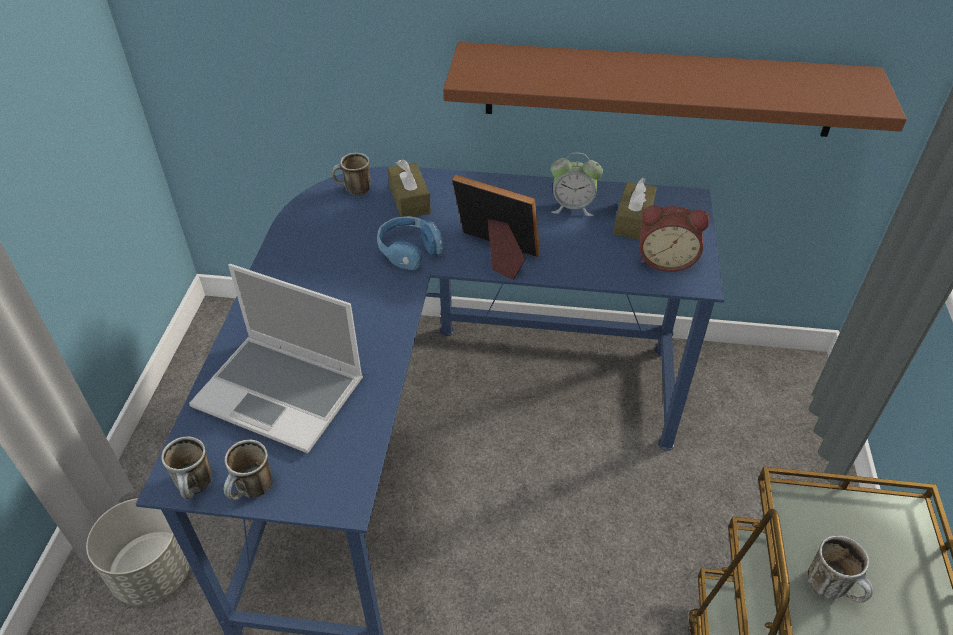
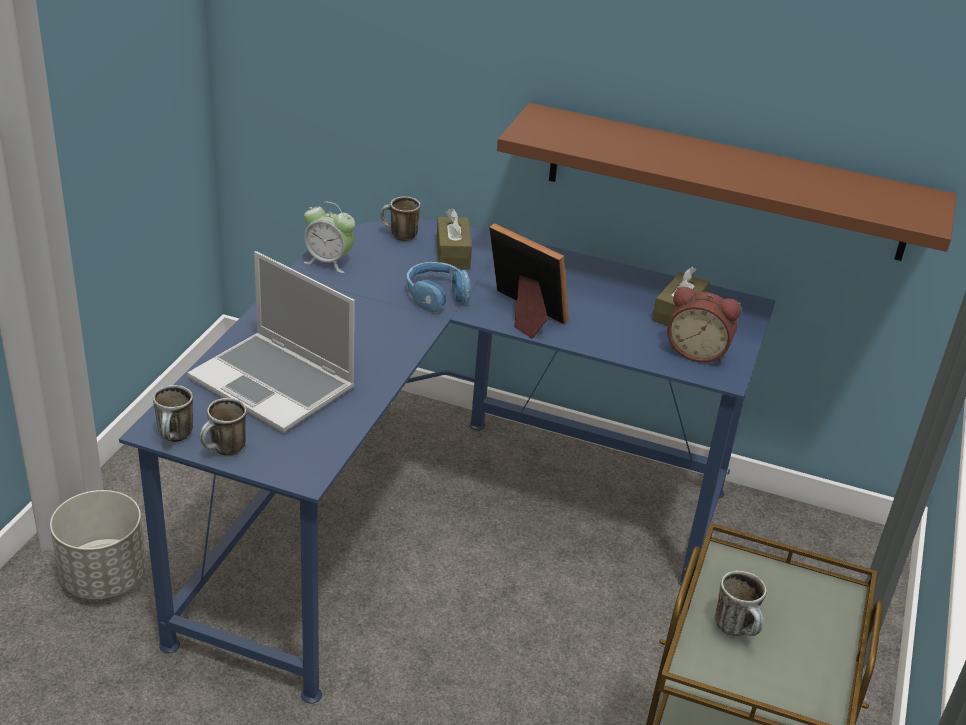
camera: 10 degrees right, 10 degrees down
(572, 207) = (619, 289): alarm clock -> alarm clock (328, 262)

